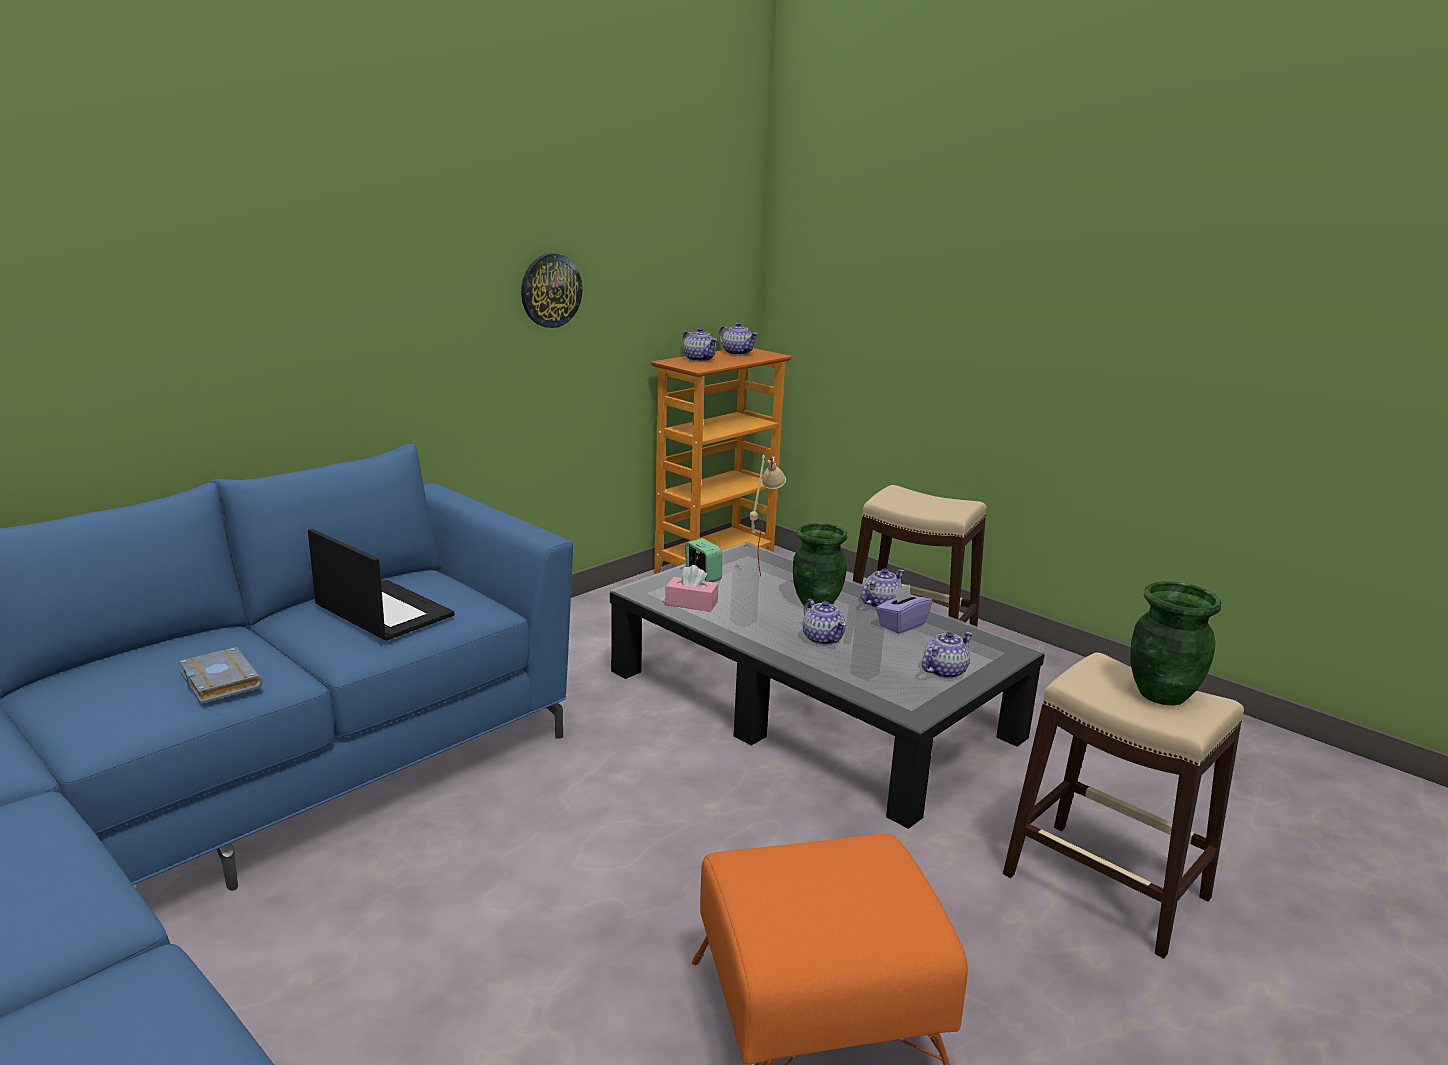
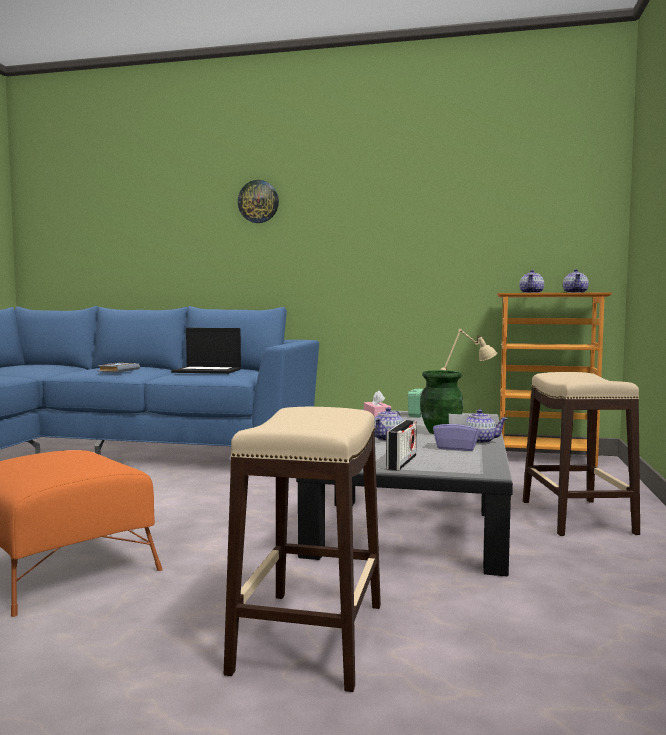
camera: 60 degrees right, 15 degrees down
(382, 611) = (208, 371): laptop -> laptop turned 90 degrees clockwise
(550, 290) = (415, 241): wall clock -> wall clock (258, 201)
(944, 671) = (401, 462): teapot -> radio
(1161, 694) = (310, 420): green vase -> none

